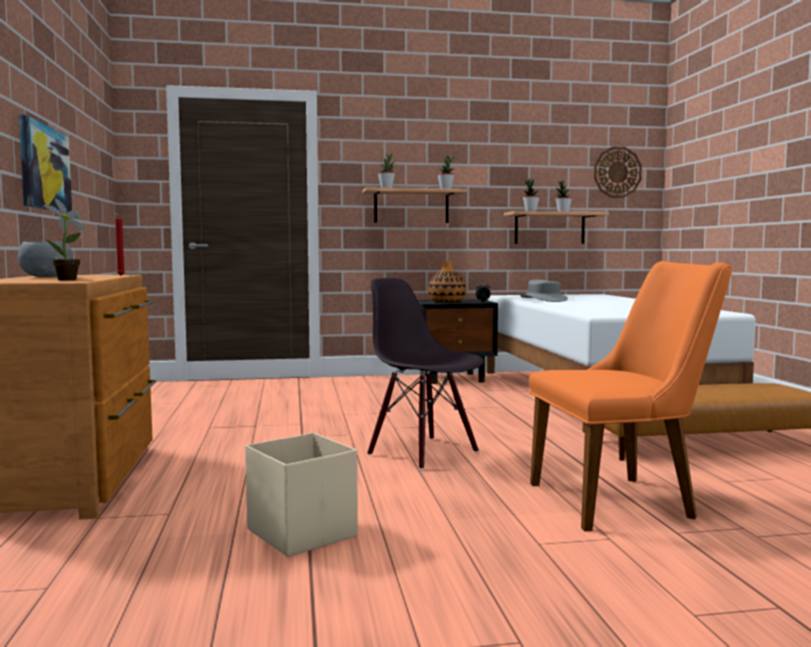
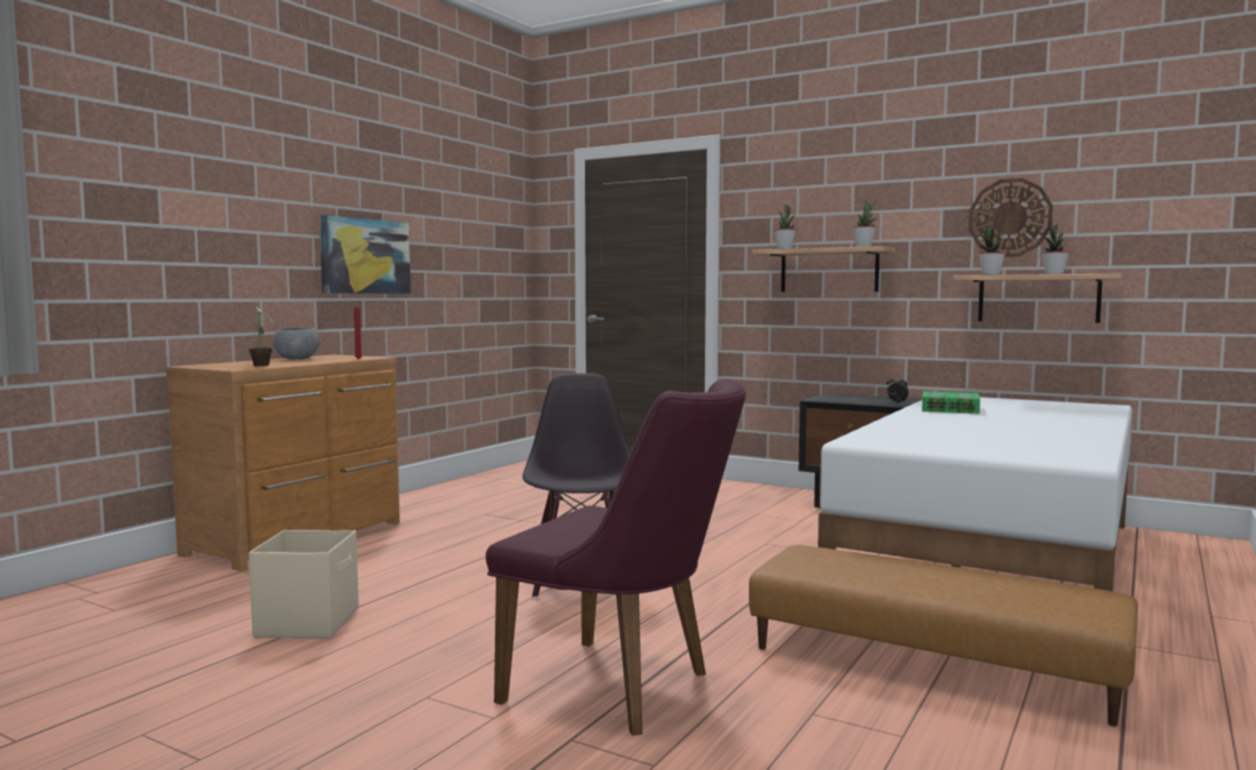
camera: 40 degrees right, 0 degrees up
(447, 302) = (846, 400): vase -> none
(543, 300) = (950, 409): grey hat -> book
(617, 172) = (1169, 205): wall clock -> wall clock (1010, 218)
(625, 500) = (624, 690): orange chair -> purple chair

